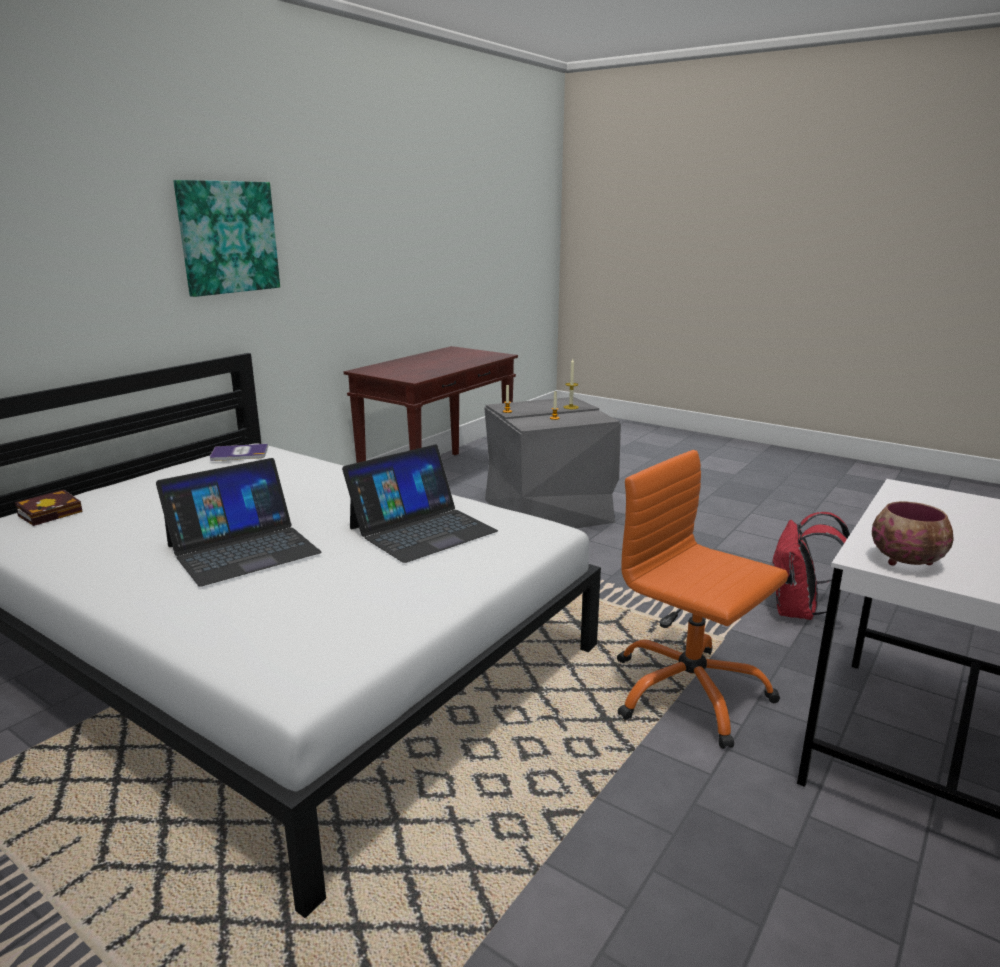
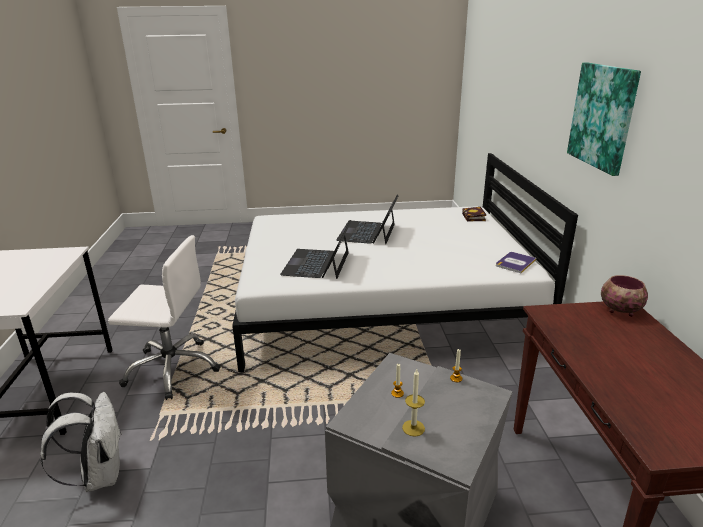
camera: 140 degrees right, 5 degrees up
(688, 693) = (172, 369): orange office chair -> white office chair
(798, 612) = (99, 475): red backpack -> white backpack
(907, 562) = (51, 255): bowl -> bowl (619, 310)

